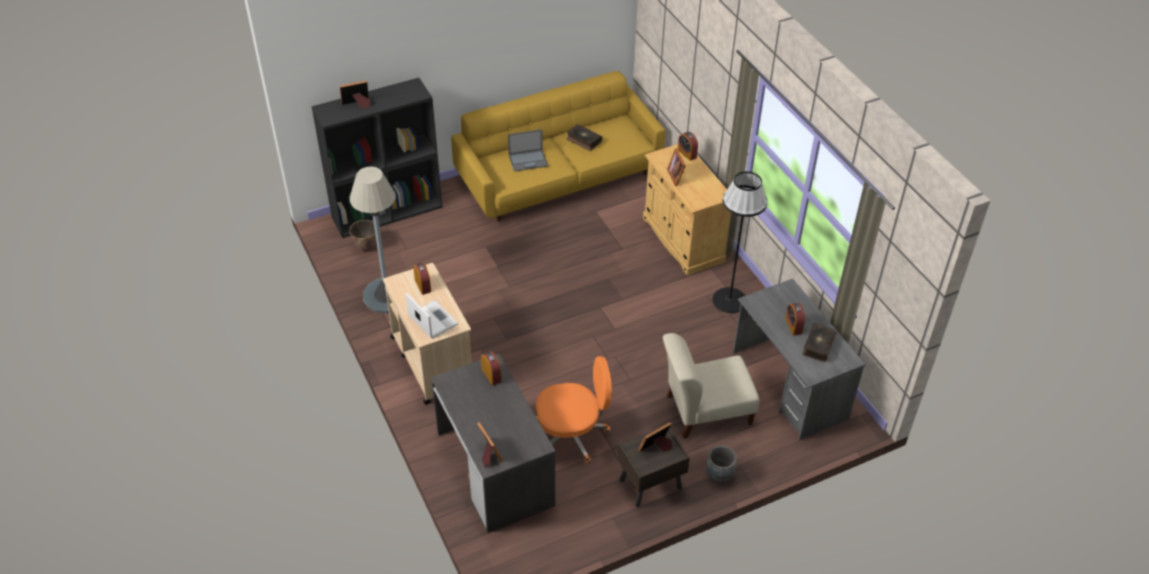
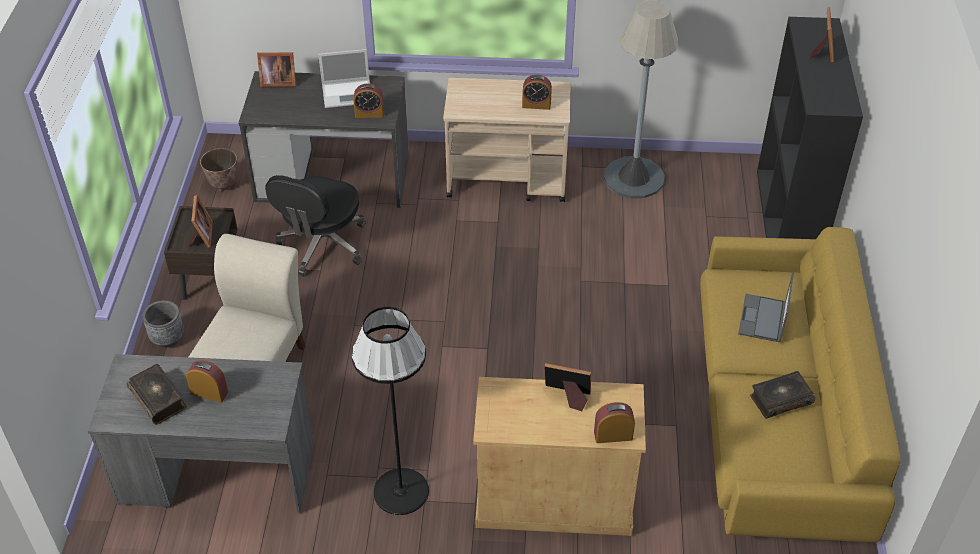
camera: 120 degrees right, 0 degrees up
(366, 247) = (728, 185): planter -> planter (223, 185)
(432, 319) = (479, 96): laptop -> laptop (348, 93)
(571, 435) = (322, 245): orange office chair -> black office chair

